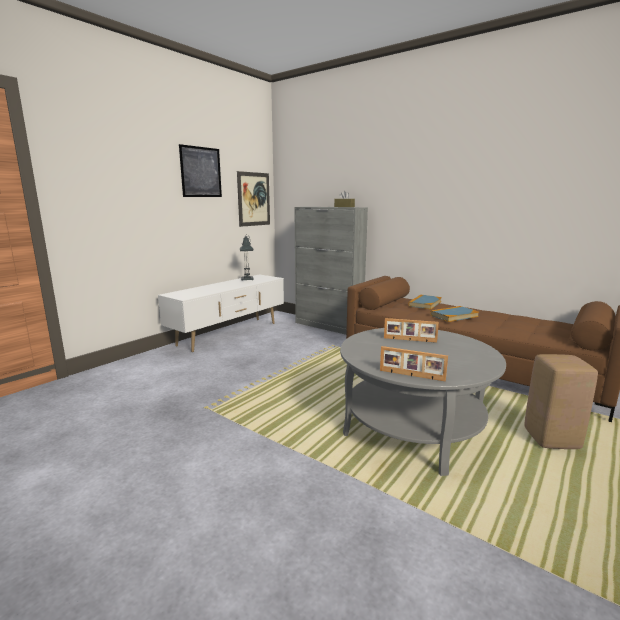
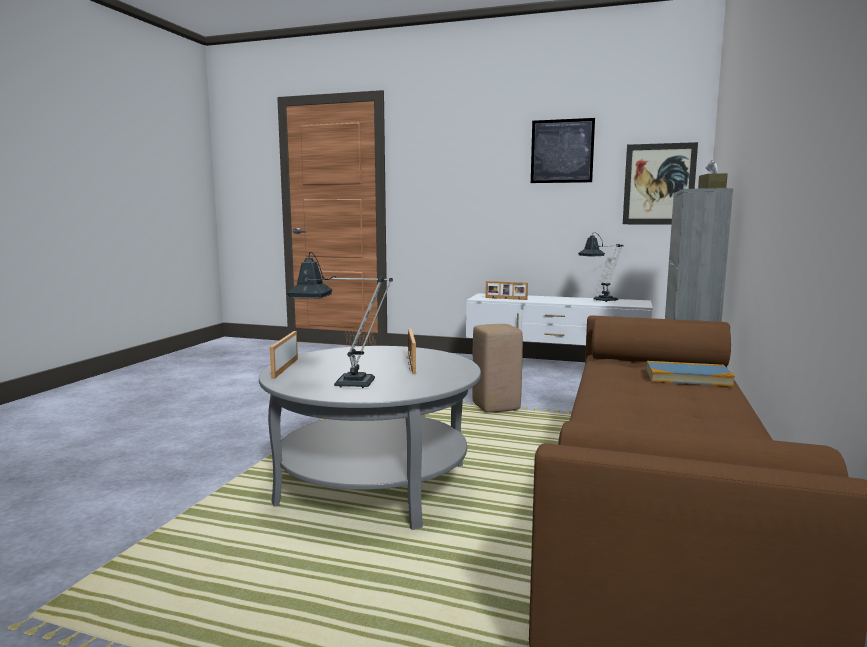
camera: 70 degrees right, 5 degrees down
(200, 293) = (506, 298): none -> picture frame
(454, 316) = (632, 394): book -> none
(460, 360) = (344, 383): none -> table lamp
(551, 439) = (405, 595): beige stool -> beige stool (497, 407)

